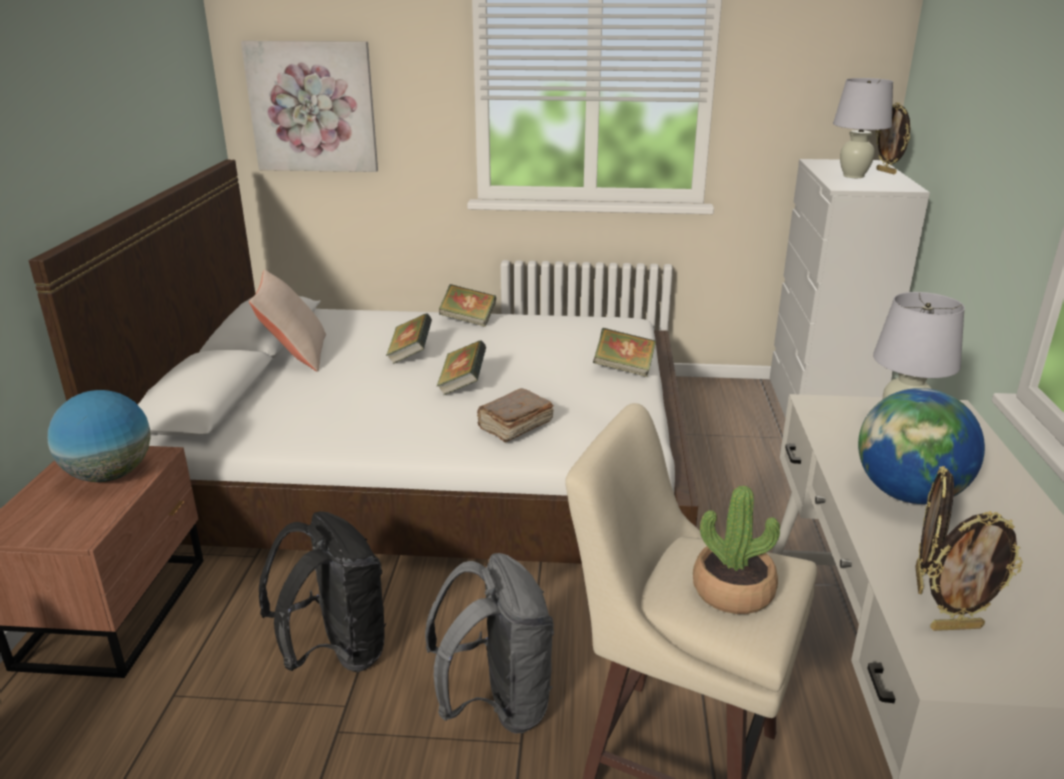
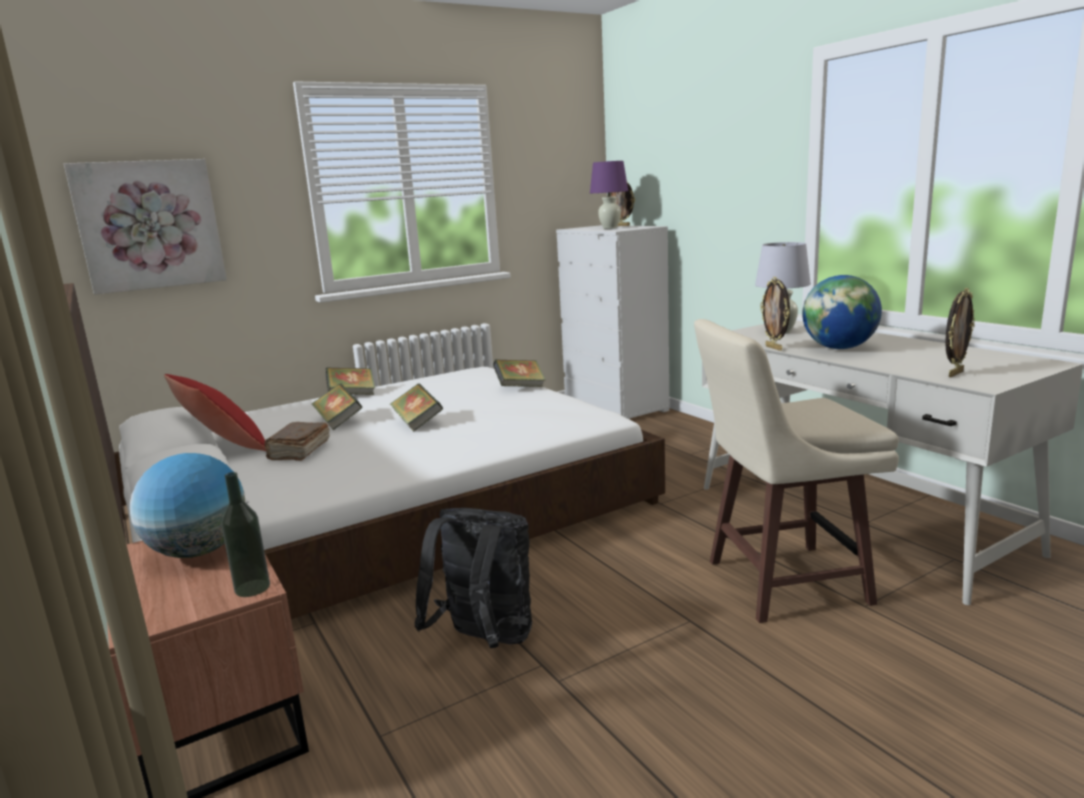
camera: 35 degrees left, 10 degrees down
(83, 533) = (252, 588): none -> bottle
(295, 354) = (224, 449): beige pillow -> red pillow
(496, 704) = (645, 611): grey backpack -> none
(514, 426) = (502, 428): brown book -> brown book (299, 451)
(733, 591) = (820, 414): potted plant -> none
(853, 176) = (610, 228): white table lamp -> purple table lamp
(920, 580) = (909, 367): picture frame -> picture frame (774, 348)

